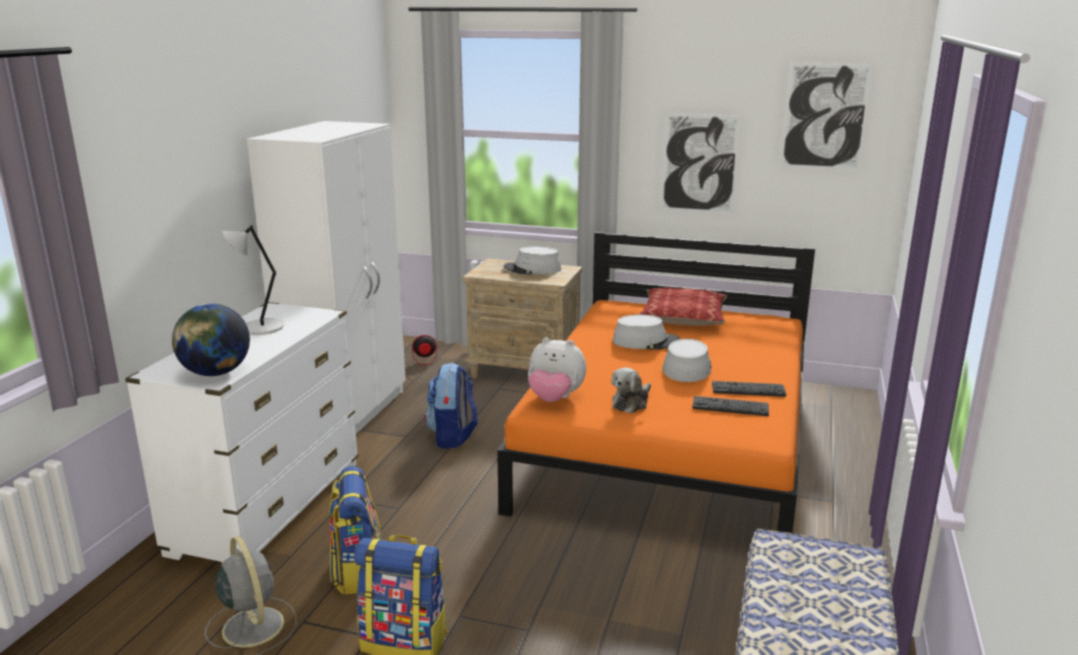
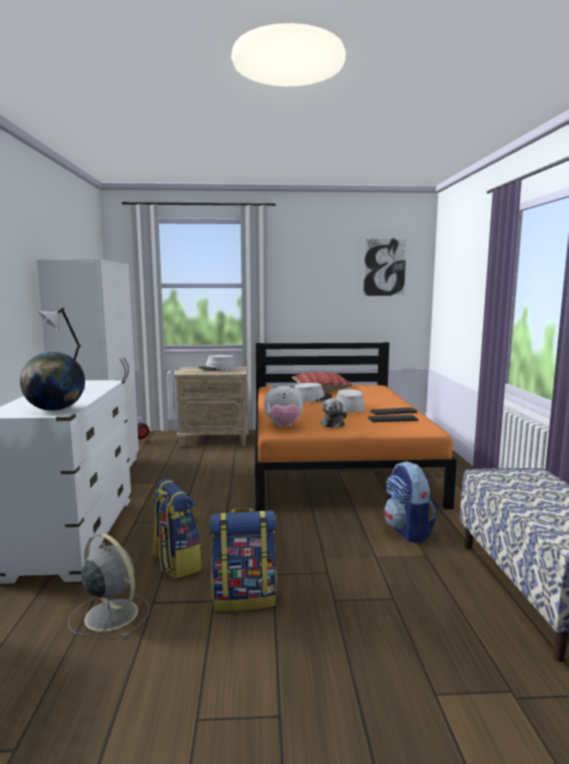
camera: 20 degrees left, 10 degrees down
(453, 437) = (191, 477): backpack -> backpack (408, 531)
(699, 163) = (315, 298): picture -> none

